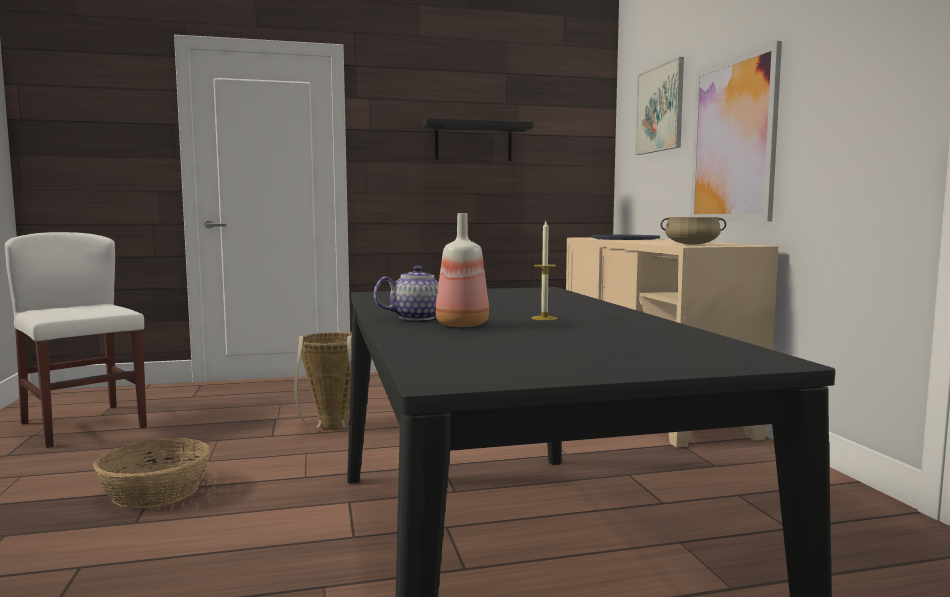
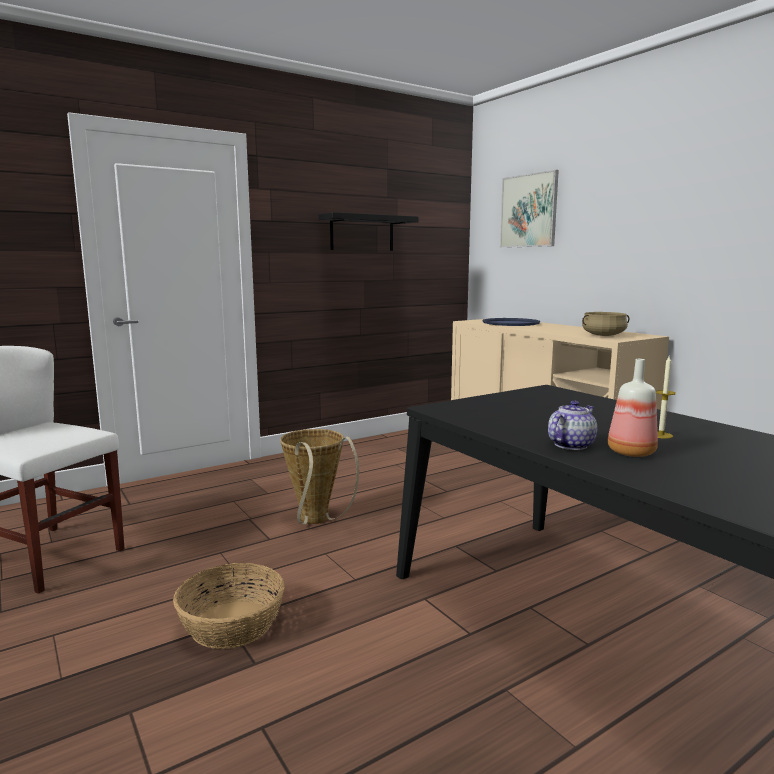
camera: 20 degrees left, 5 degrees up
(733, 140) = (617, 247): picture -> none

